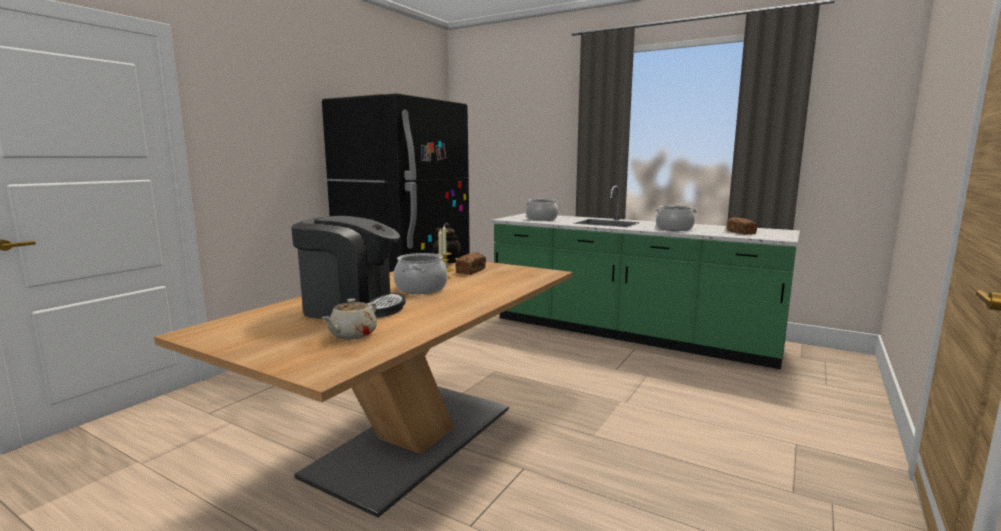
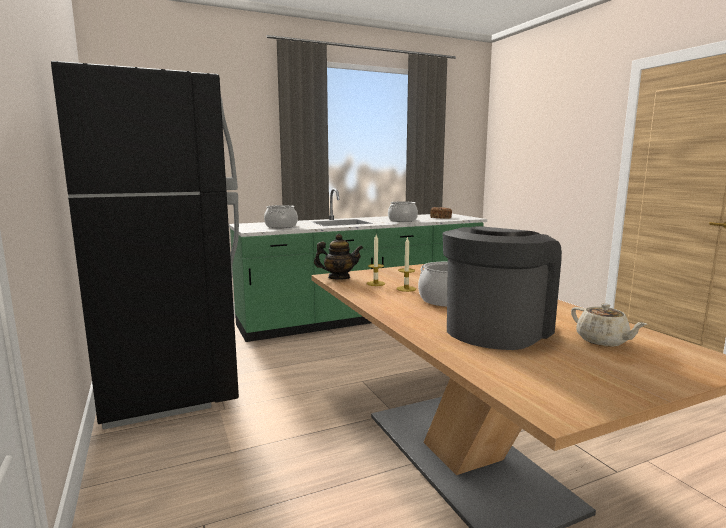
camera: 55 degrees left, 0 degrees up
(471, 271) = (395, 279): bread -> none

